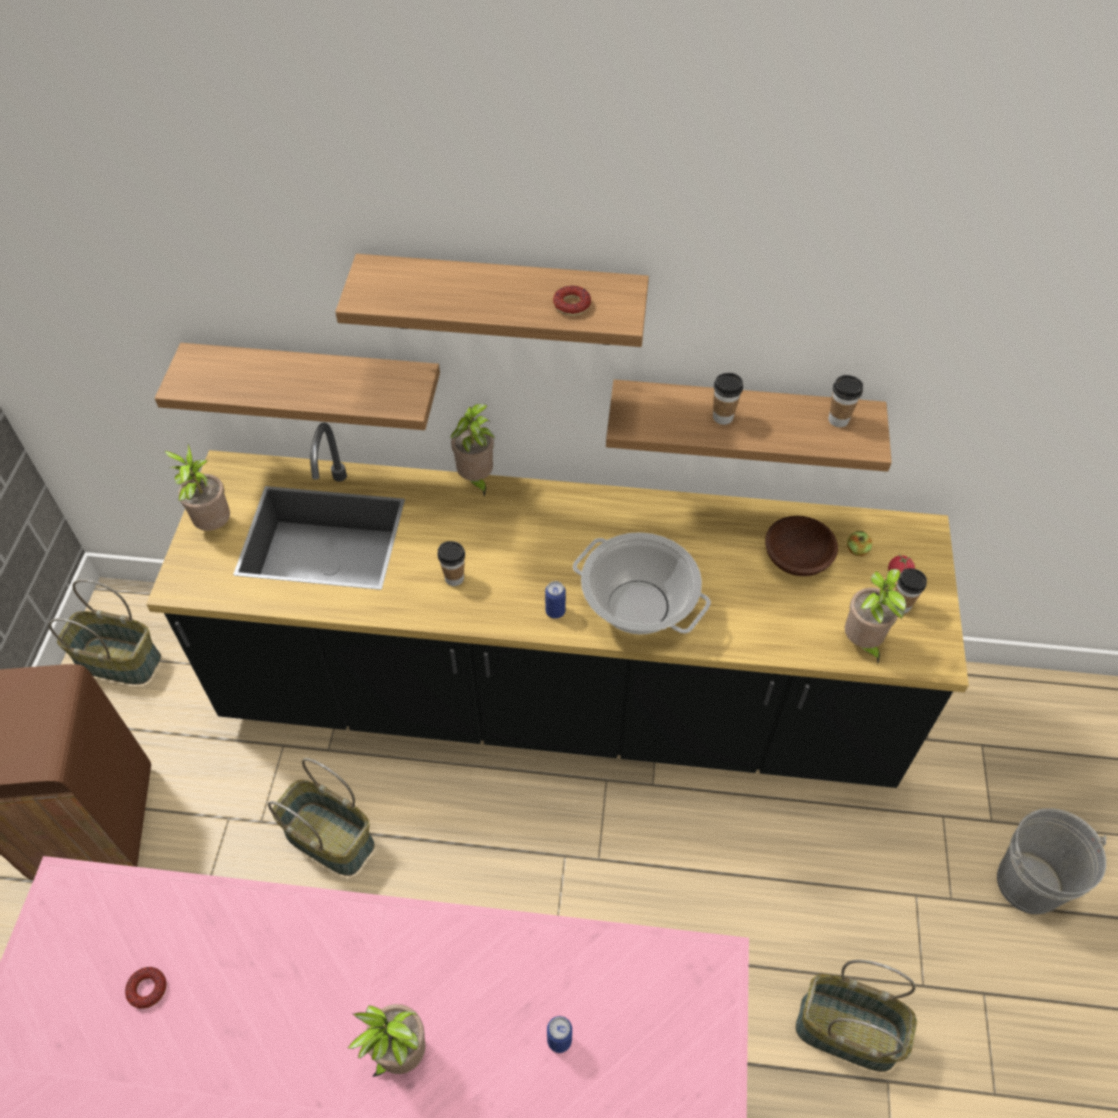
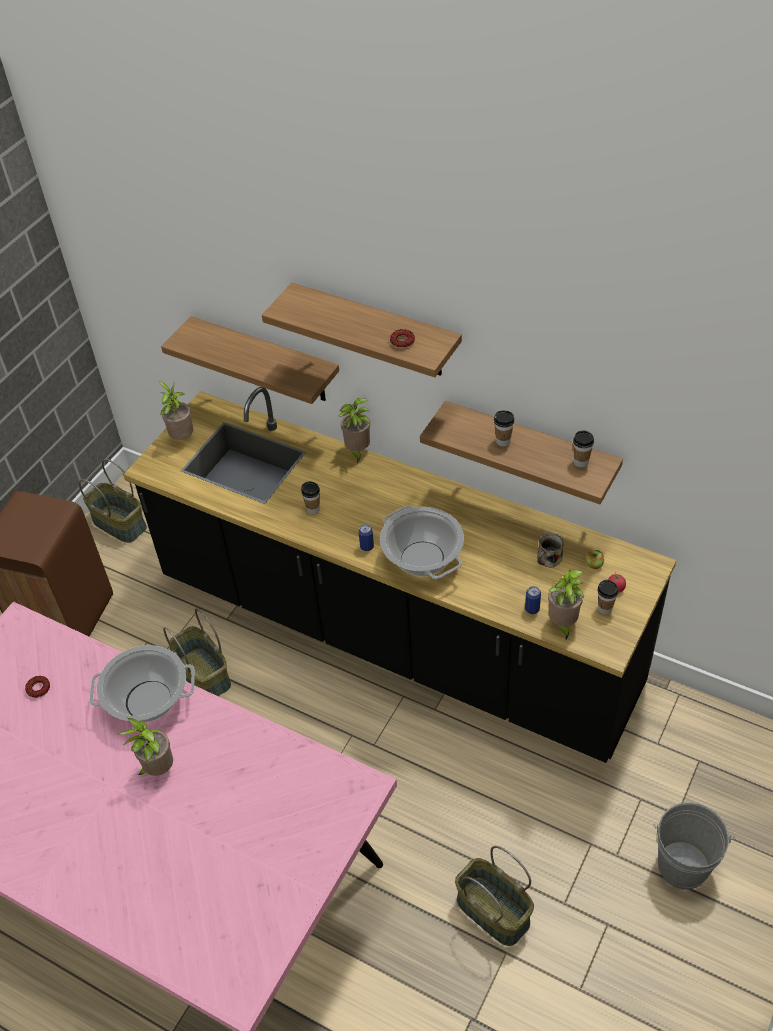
camera: 25 degrees right, 5 degrees down
(334, 947) = (148, 701): none -> cooking pot
(559, 1040) = (251, 794): can -> can (532, 609)
(798, 559) = (548, 559): brown bowl -> mug

